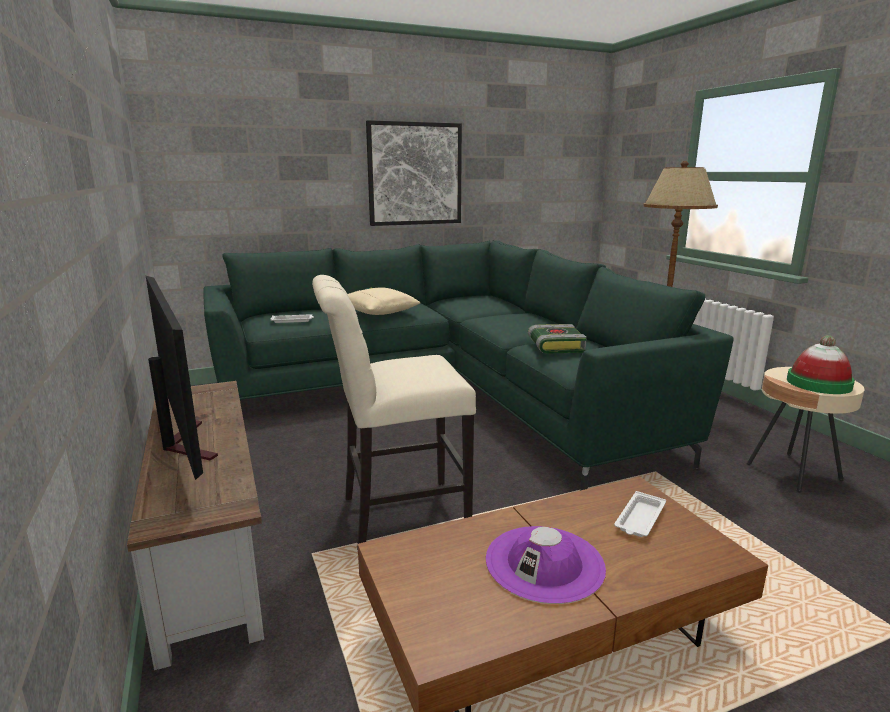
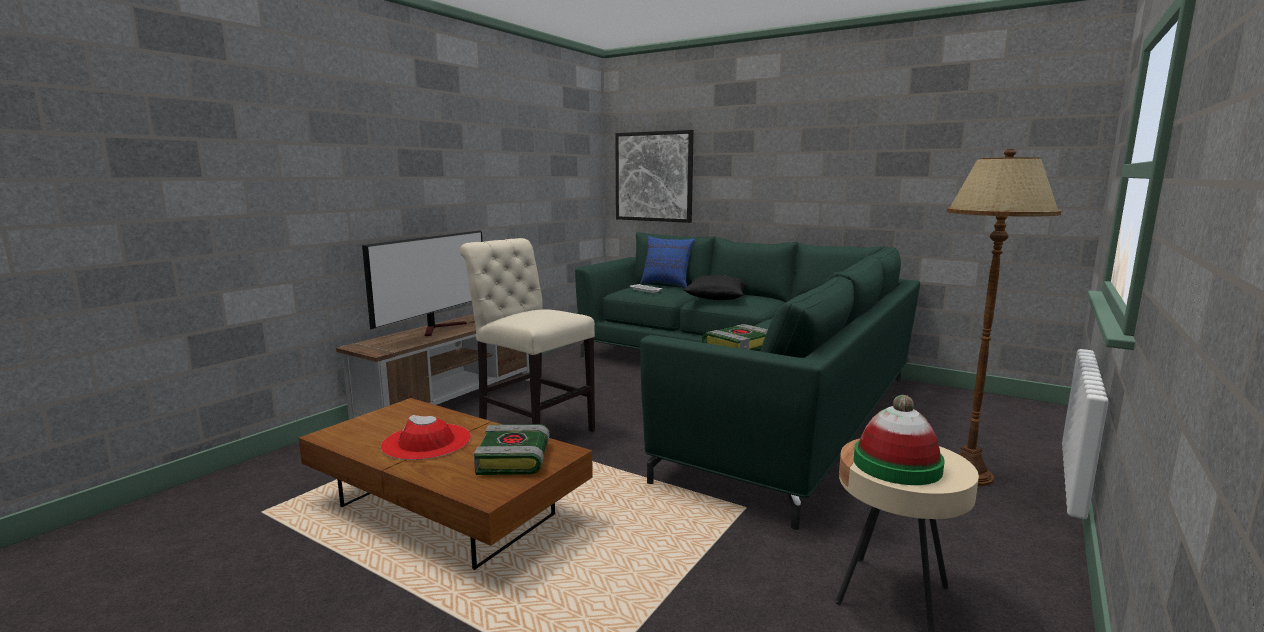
camera: 55 degrees right, 5 degrees down
(291, 312) = (666, 286): none -> blue pillow
(378, 313) = (716, 298): beige pillow -> black pillow
(415, 174) = (813, 171): picture -> picture (653, 176)
(544, 563) = (426, 442): purple hat -> red hat
(639, 519) = (514, 459): white tray -> book

